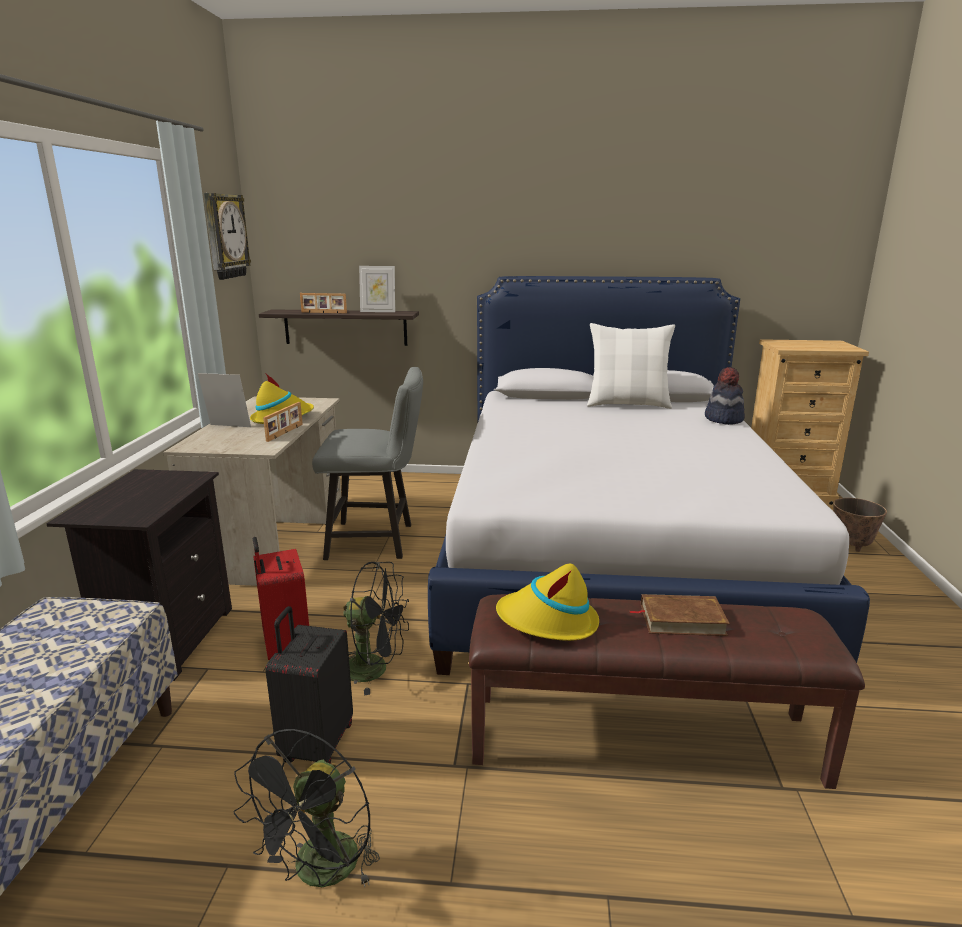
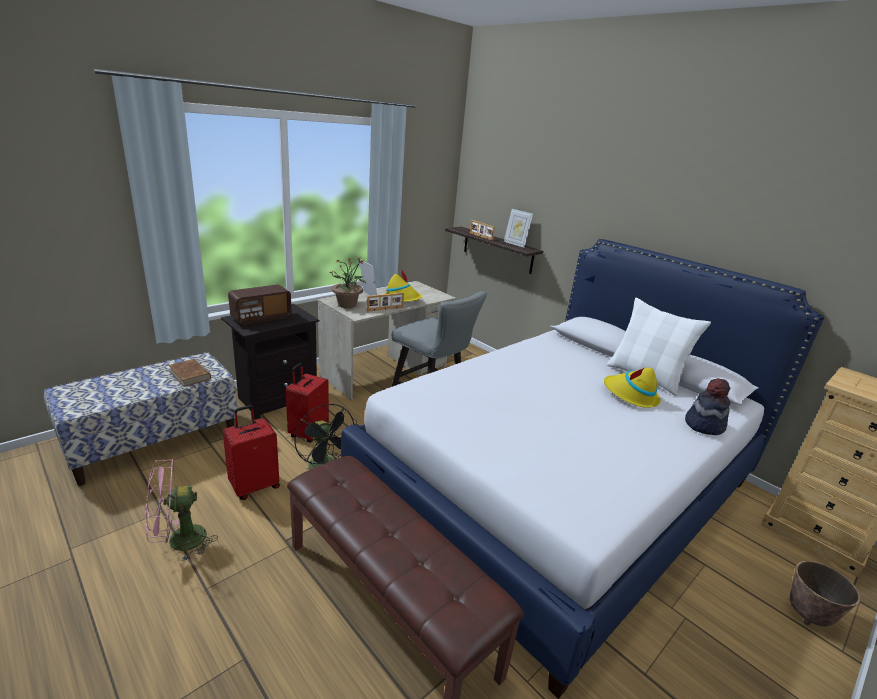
camera: 40 degrees right, 5 degrees up
(123, 499) = (261, 318): none -> radio
(224, 443) = (347, 304): none -> potted plant
(225, 236) = (432, 174): wall clock -> none
(316, 744) = (254, 486): black suitcase -> red suitcase
(320, 874) = (178, 541): black fan -> pink fan
(548, 621) = (343, 489): yellow hat -> yellow hat (630, 395)
(681, 619) = (411, 541): brown book -> brown book (190, 375)

